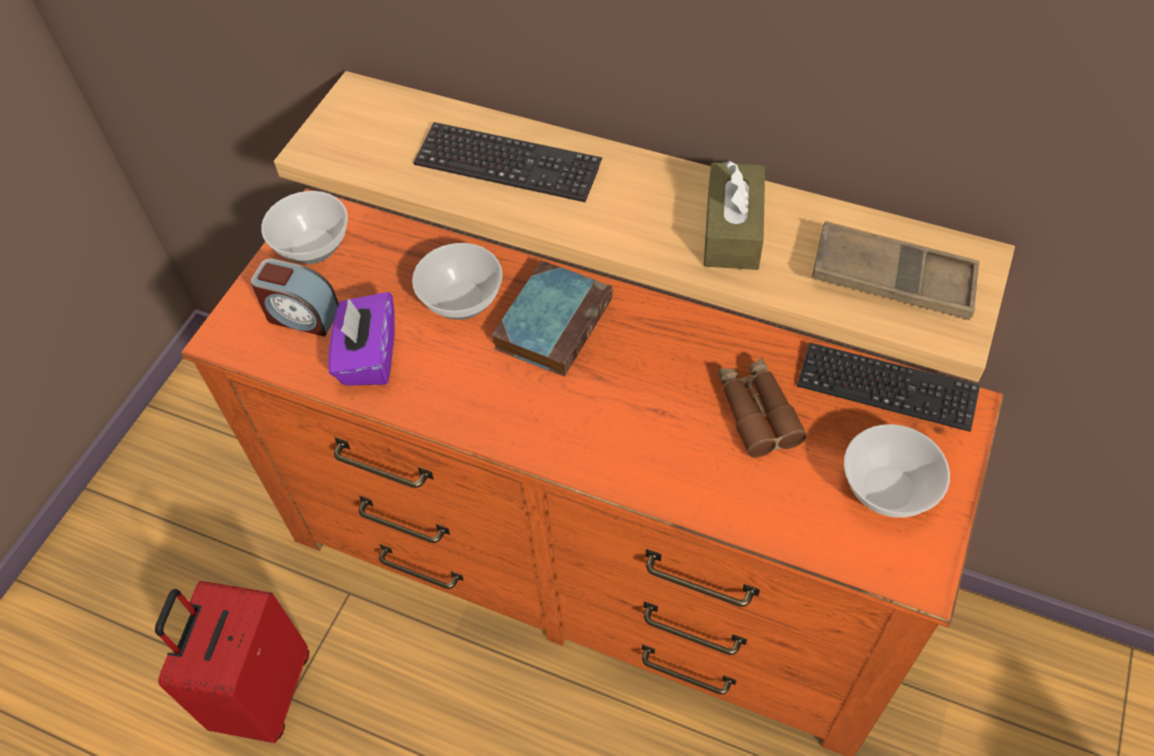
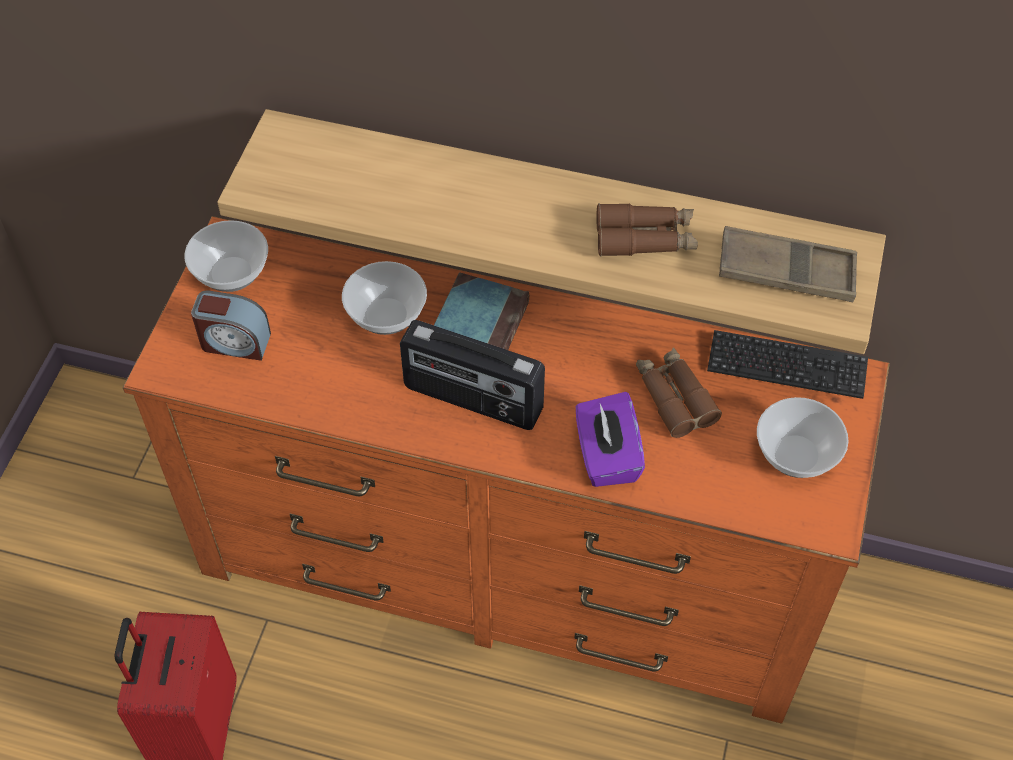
camera: 10 degrees left, 0 degrees up
(368, 357) = (307, 376): purple tissue box -> purple tissue box (606, 456)
(507, 165) = (436, 191): keyboard -> none
(537, 397) = (472, 400): none -> radio
(732, 230) = (645, 238): brown tissue box -> brown binoculars

